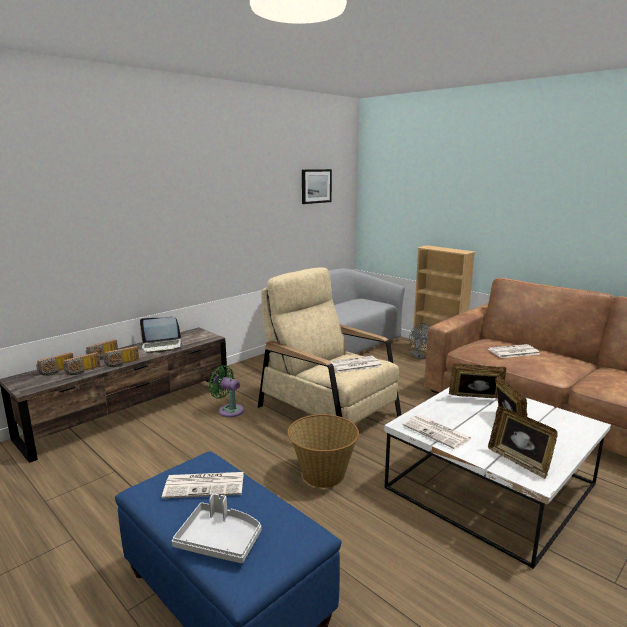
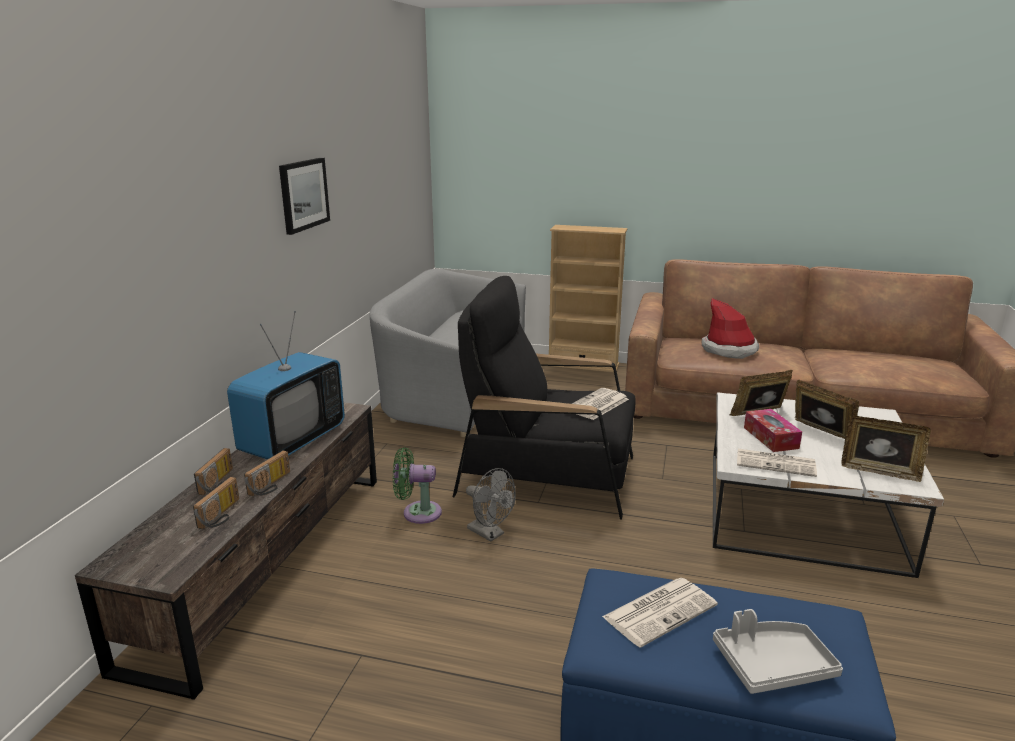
camera: 30 degrees left, 5 degrees up
(57, 371) = (173, 529): radio -> none
(162, 346) = (293, 441): laptop -> television
(316, 186) = (396, 148): picture -> picture (303, 194)
(322, 475) = (635, 557): basket -> none
(329, 411) = (548, 475): beige armchair -> black armchair
(419, 357) = (570, 376): grey fan -> grey fan (490, 533)
(460, 415) = (770, 438): none -> tissue box
(513, 352) = (729, 349): newspaper -> hat

